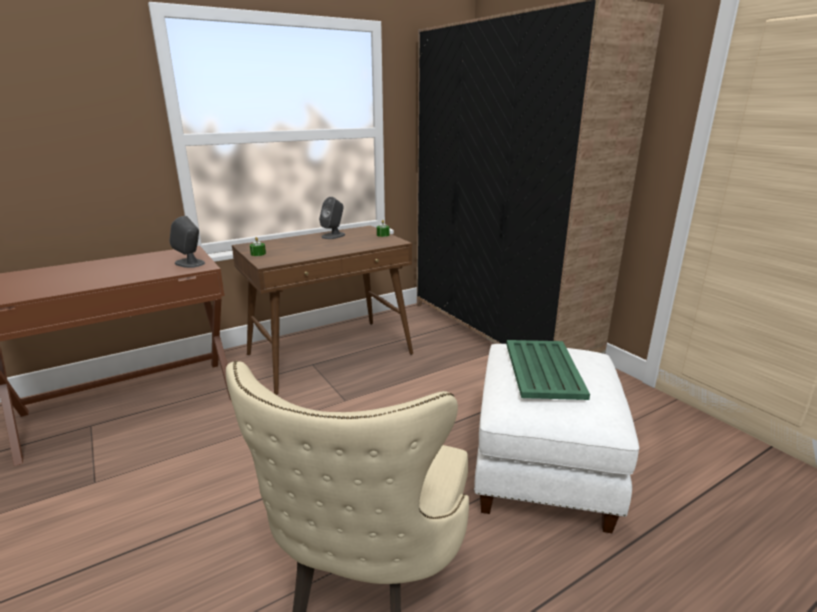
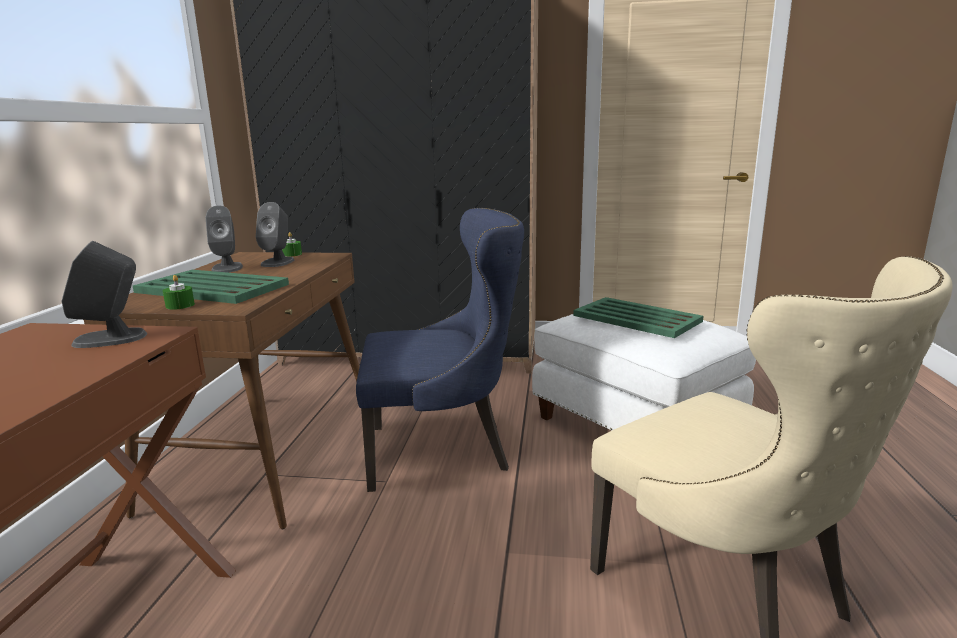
camera: 50 degrees left, 5 degrees down
(292, 248) = (213, 288): none -> green tray
(361, 239) = (278, 262): none -> grey speaker
(398, 402) = (443, 451): none -> blue chair

